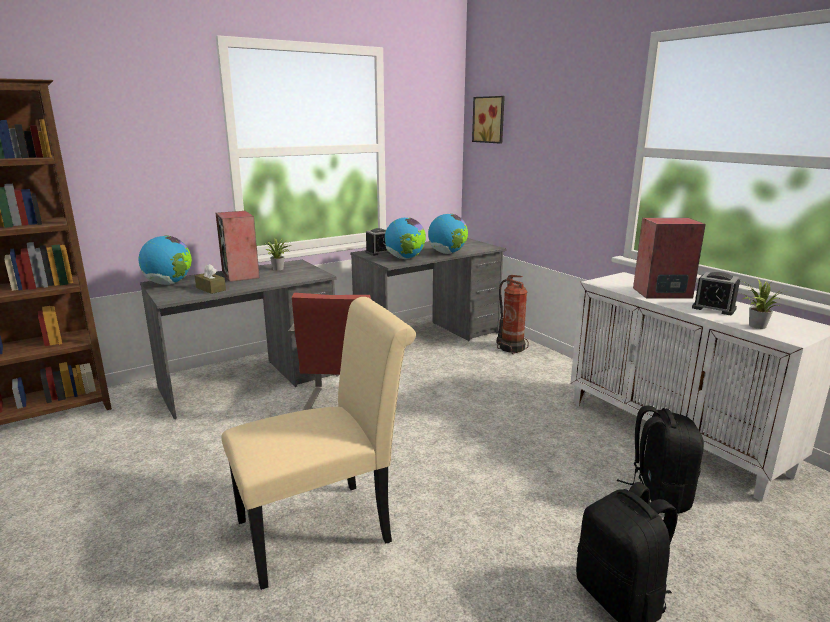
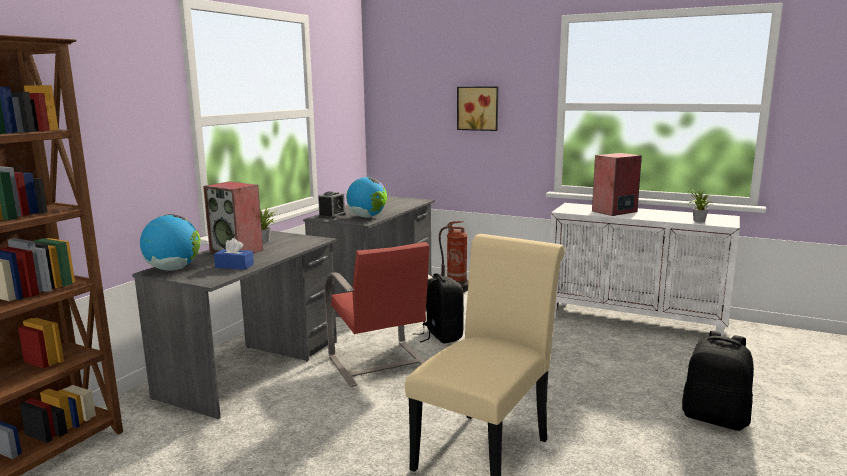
camera: 30 degrees left, 5 degrees down
(211, 289) = (234, 266): brown tissue box -> blue tissue box
(447, 253) = (395, 209): globe -> none
(490, 119) = (398, 84): picture -> picture (478, 108)
(657, 495) = (667, 358): black backpack -> black backpack (440, 336)
(714, 308) = (659, 215): alarm clock -> none

